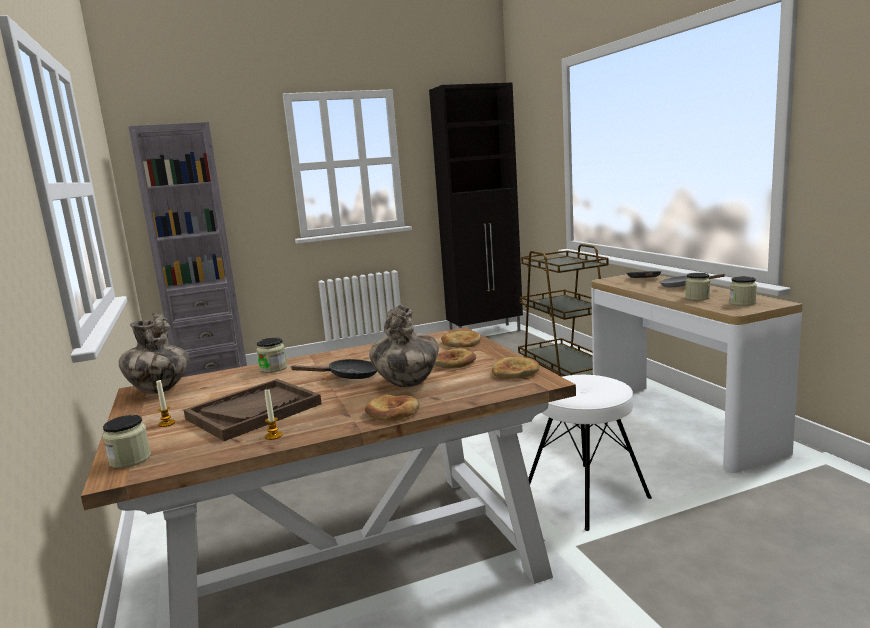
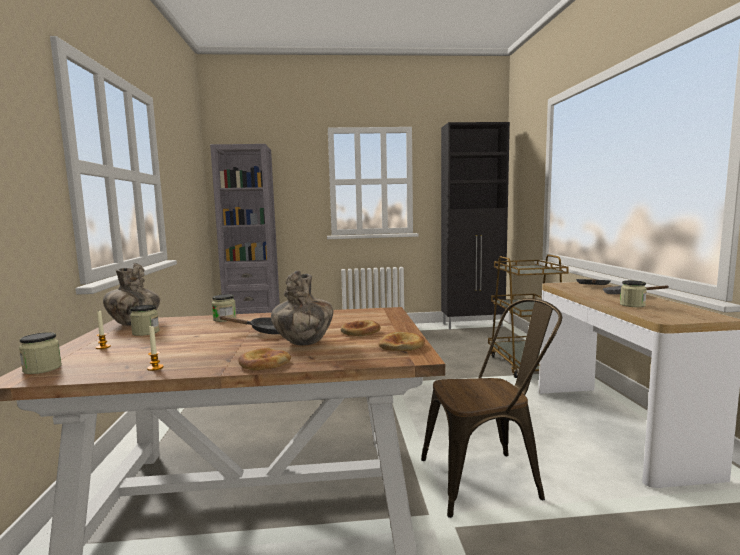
camera: 15 degrees right, 5 degrees down
(254, 411) = (169, 347): brown tray -> none
(461, 342) = (383, 317): bread -> none
(585, 495) = (489, 479): white stool -> brown chair
(742, 303) = (677, 313): jar -> jar (146, 332)

